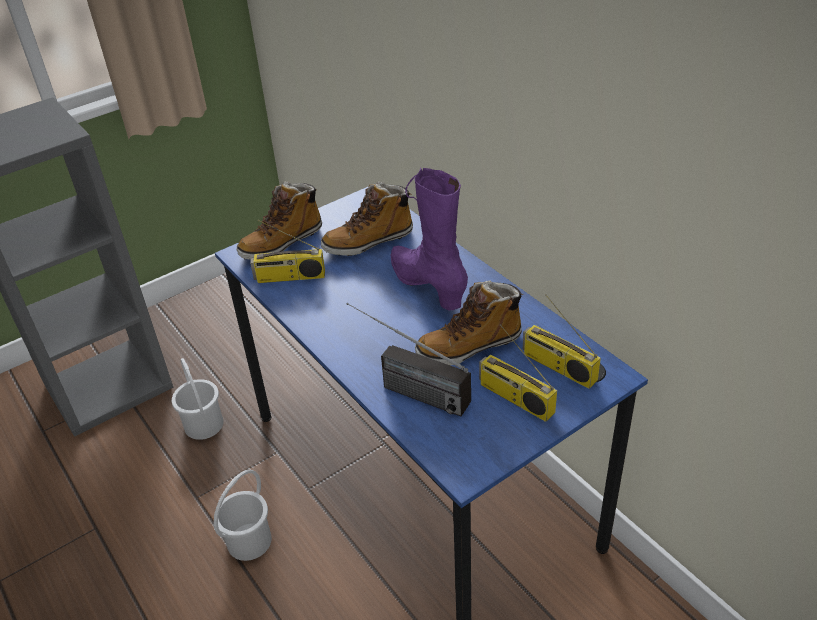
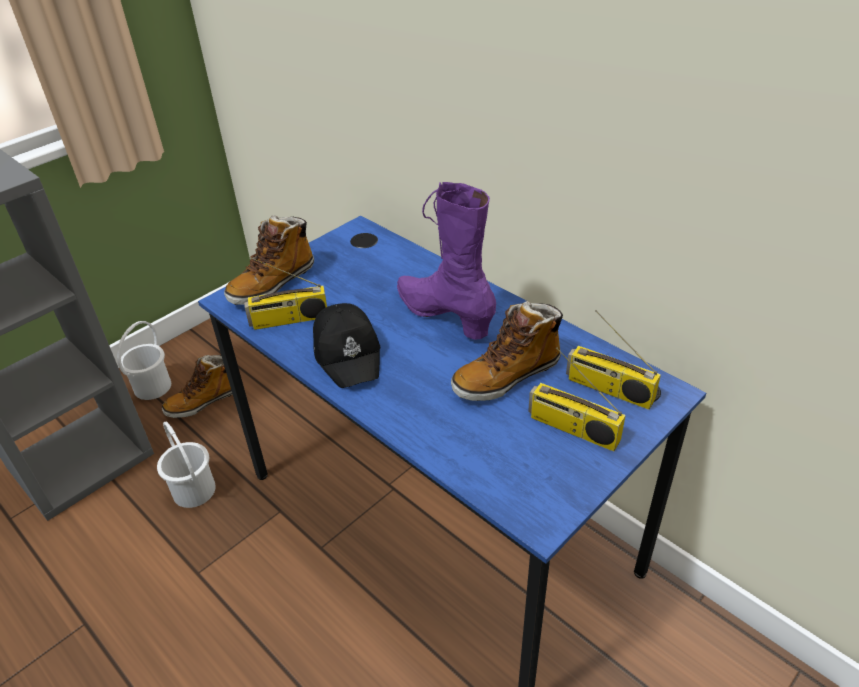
camera: 10 degrees left, 0 degrees up
(248, 541) = (264, 615): white bucket -> white bucket (152, 387)
(335, 312) = (348, 353): none -> black cap
(369, 241) = (368, 274): boot -> boot (204, 401)
(404, 388) = (447, 431): radio -> none

